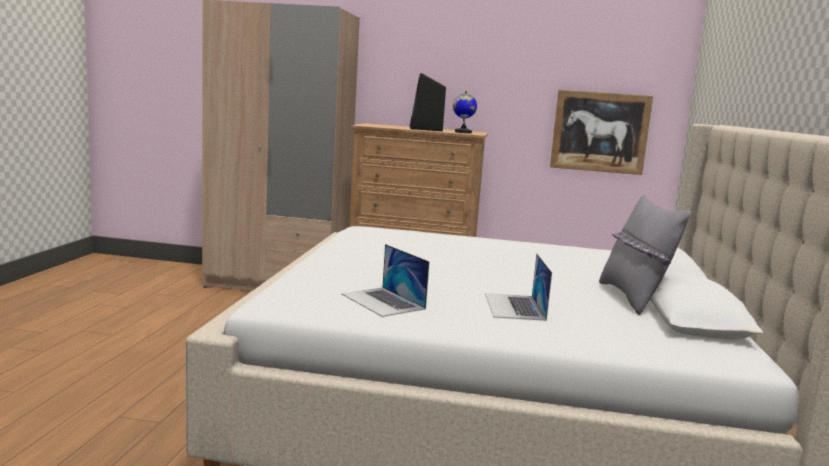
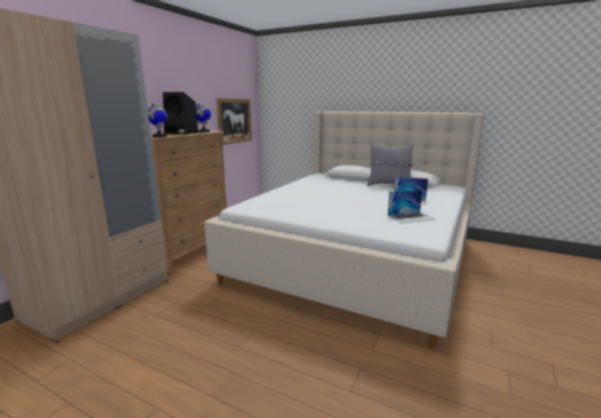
camera: 70 degrees left, 5 degrees up
(374, 126) = (159, 136): none -> globe

